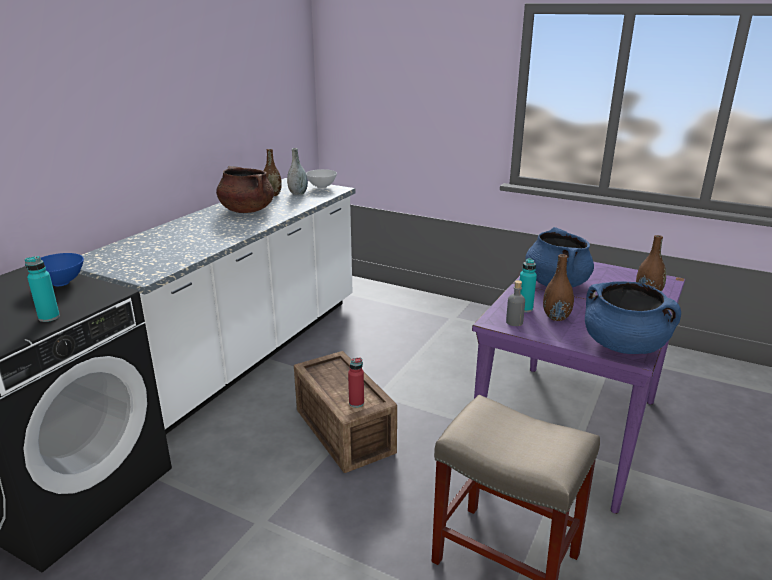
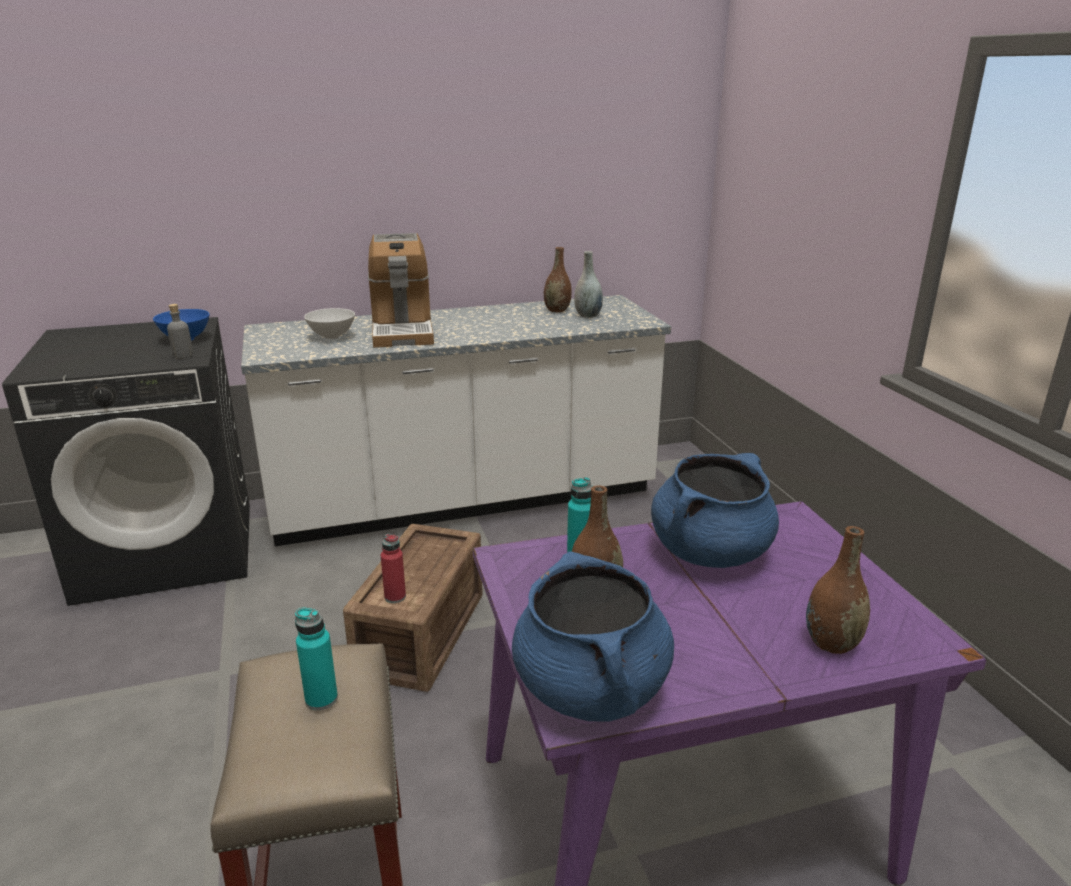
camera: 45 degrees right, 0 degrees up
(49, 317) = (113, 364): turquoise bottle -> turquoise bottle (321, 699)
(203, 232) = (402, 330): none -> coffee machine
(246, 210) = (491, 320): brown cooking pot -> none
(322, 187) = (632, 315): white bowl -> white bowl (332, 337)
(514, 322) = (525, 571): grey bottle -> grey bottle (183, 355)

